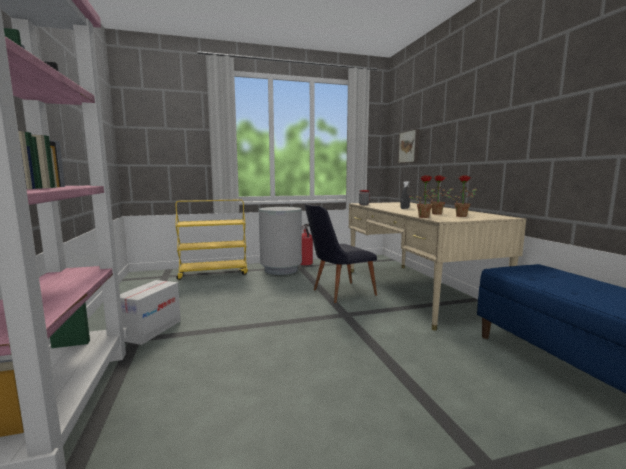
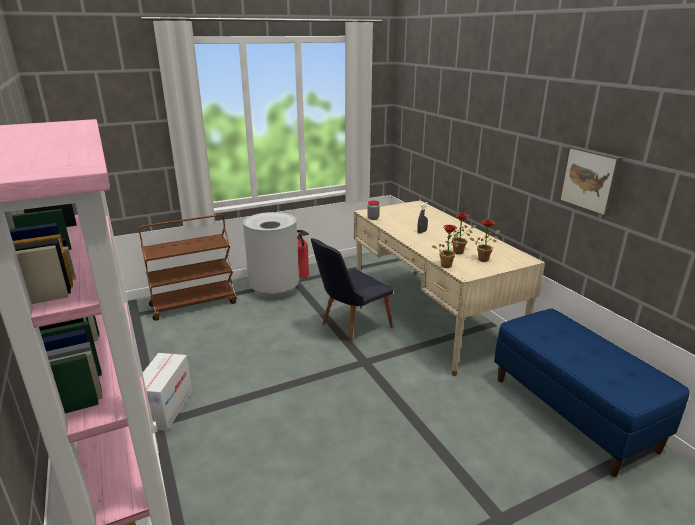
camera: 10 degrees left, 15 degrees up
(214, 273) = (194, 303): yellow cart -> brown cart
(409, 146) = (424, 133): picture -> picture (591, 179)

